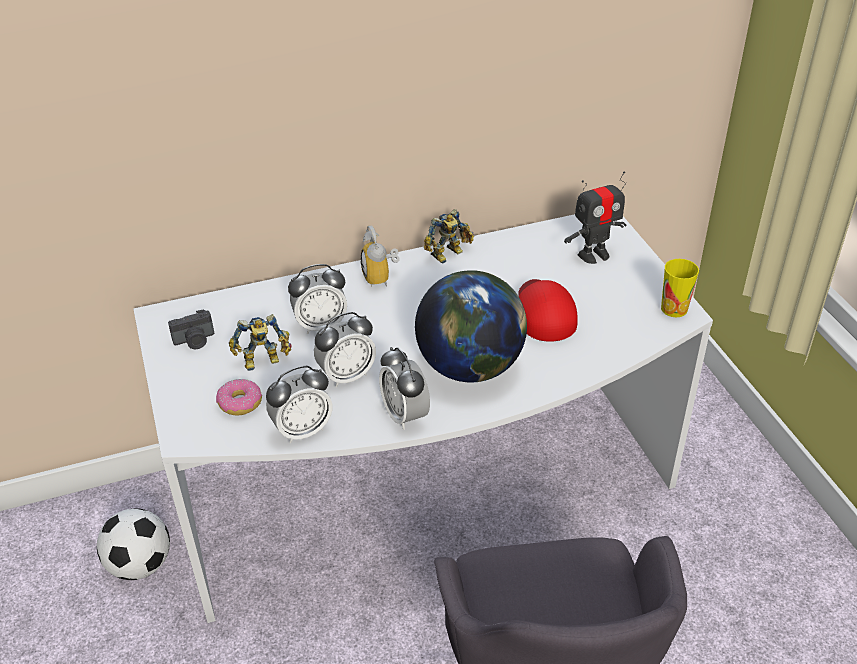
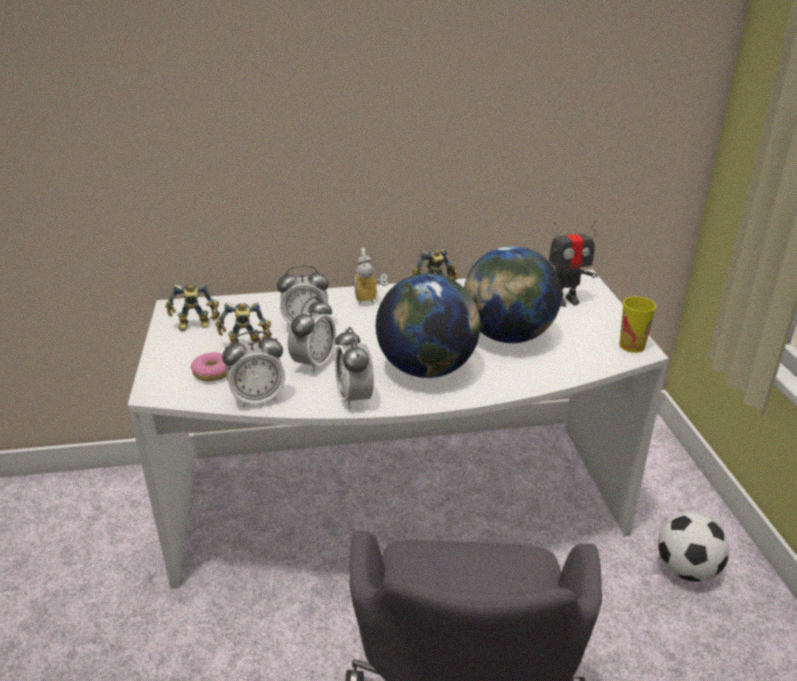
camera: 10 degrees right, 10 degrees down
(141, 565) = (132, 531): football -> football (686, 569)
(195, 341) = (195, 326): camera -> toy robot
(347, 375) = (314, 363): alarm clock -> alarm clock turned 45 degrees counterclockwise
(544, 312) = (508, 336): red cap -> globe

